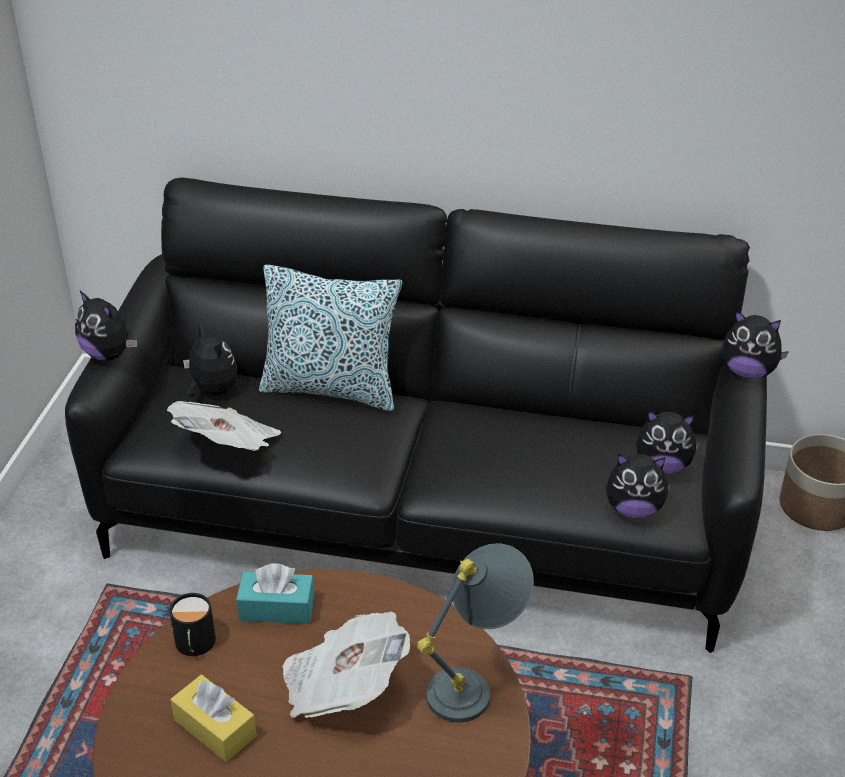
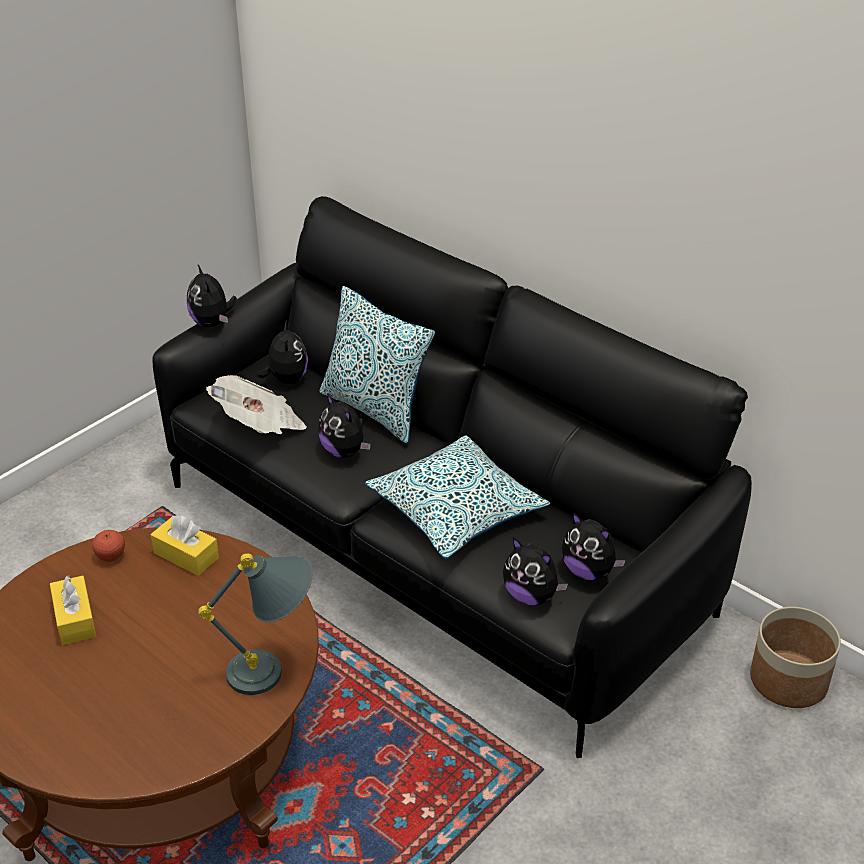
camera: 30 degrees right, 0 degrees up
(194, 644) = (111, 556): black mug -> apple
(277, 608) = (186, 555): turquoise tissue box -> yellow tissue box
(342, 686) = (181, 630): newspaper -> none
(497, 457) = (456, 510): none -> pillow
(748, 372) = (703, 514): plush toy -> plush toy (345, 451)

